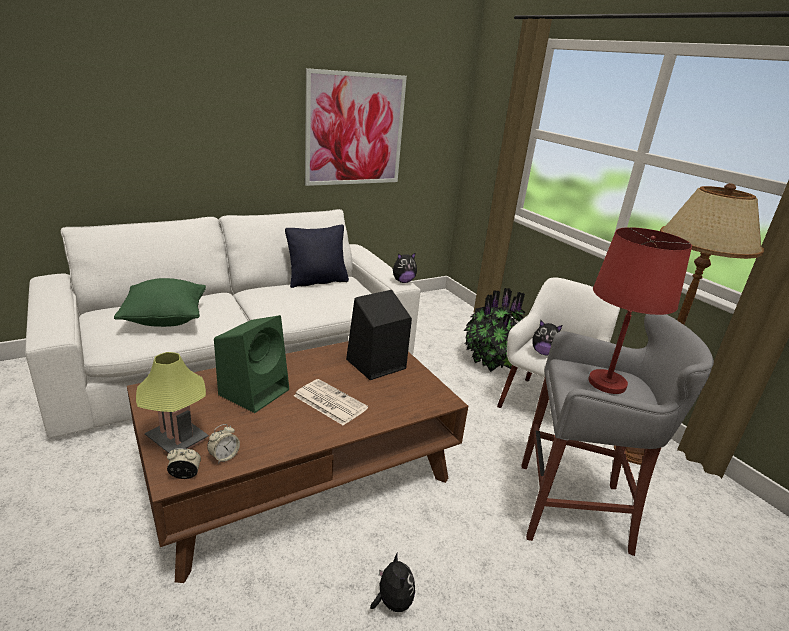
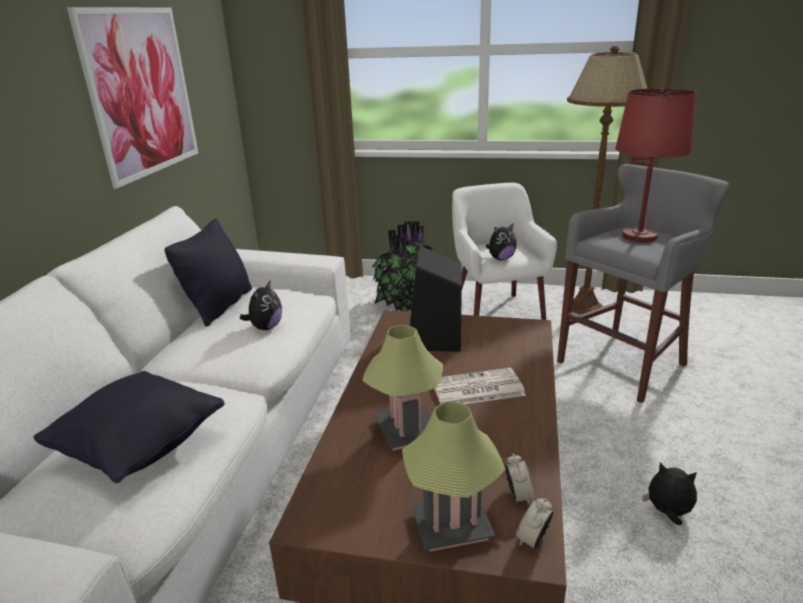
camera: 45 degrees left, 0 degrees up
(165, 319) = (141, 448): green pillow -> black pillow
(255, 391) = (405, 431): green speaker -> table lamp
(403, 281) = (321, 257): plush toy -> plush toy (266, 327)

